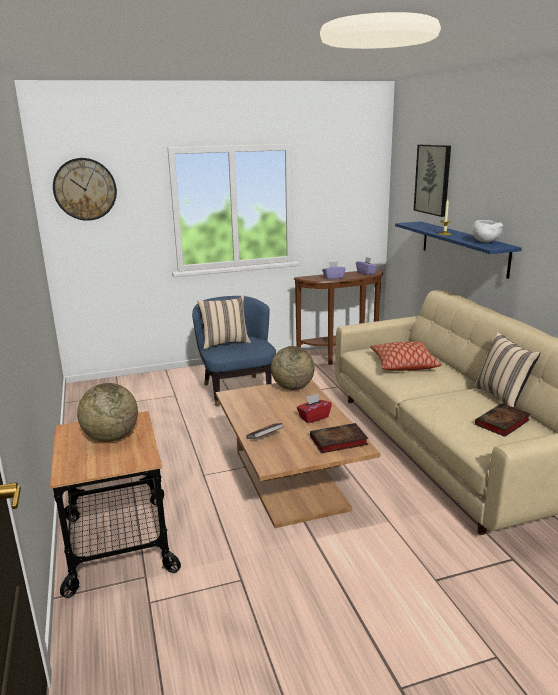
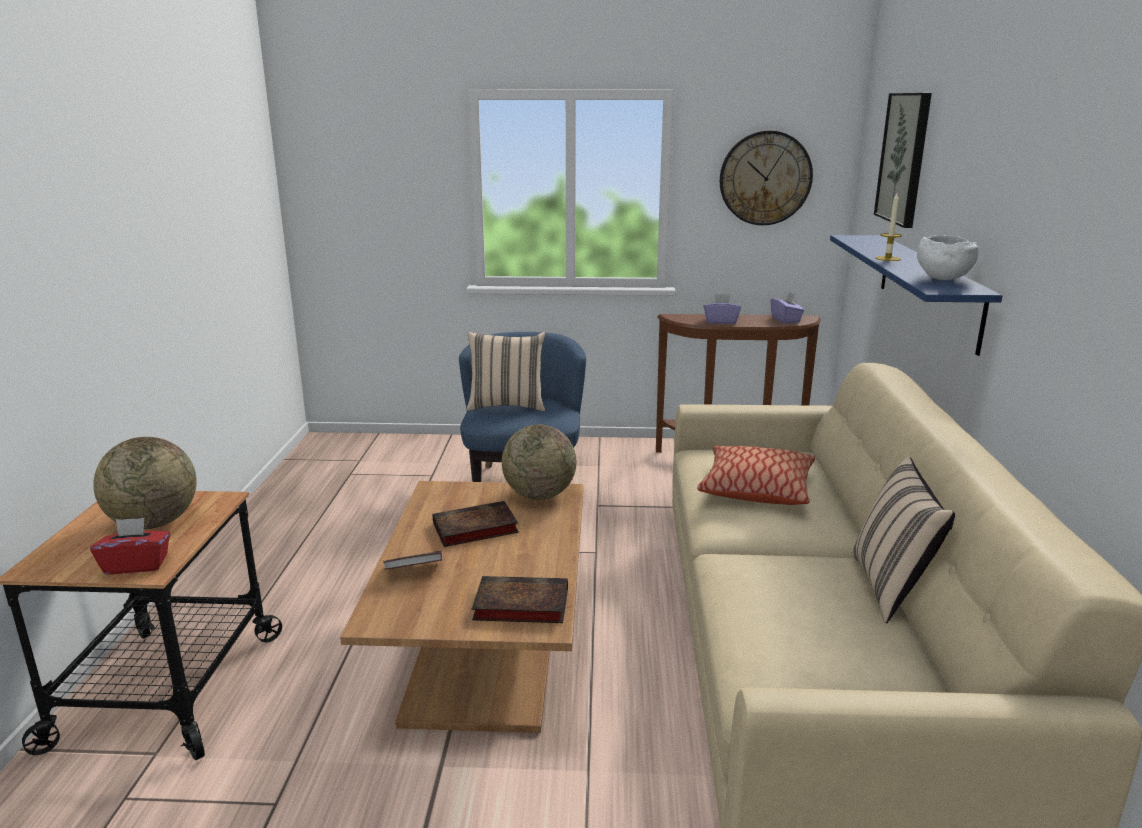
camera: 20 degrees right, 0 degrees up
(85, 189) = (344, 149): wall clock -> wall clock (765, 178)
(313, 417) = (522, 553): red tissue box -> red tissue box (136, 565)
(502, 423) = (842, 640): book -> book (473, 529)

